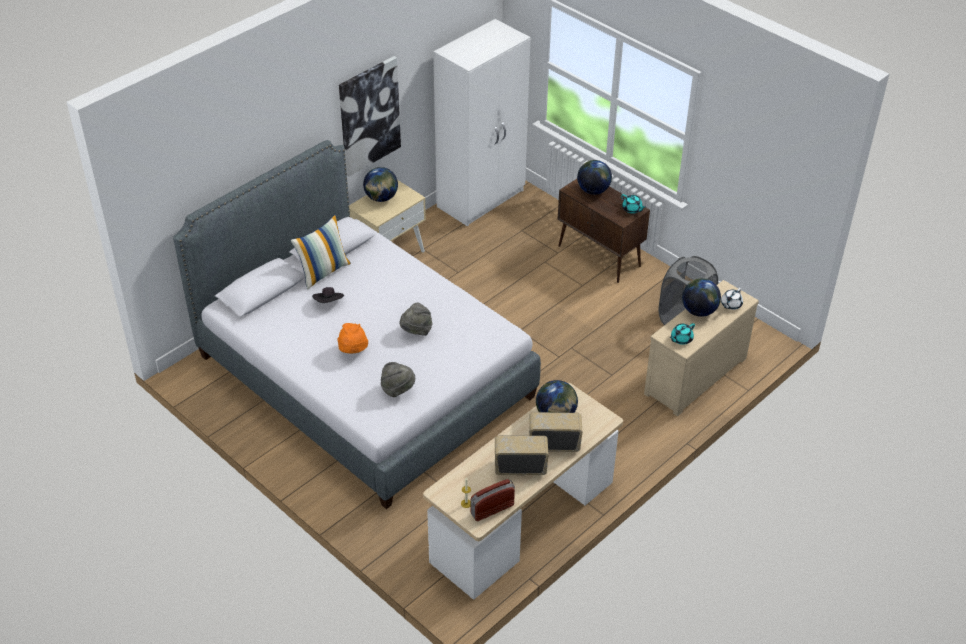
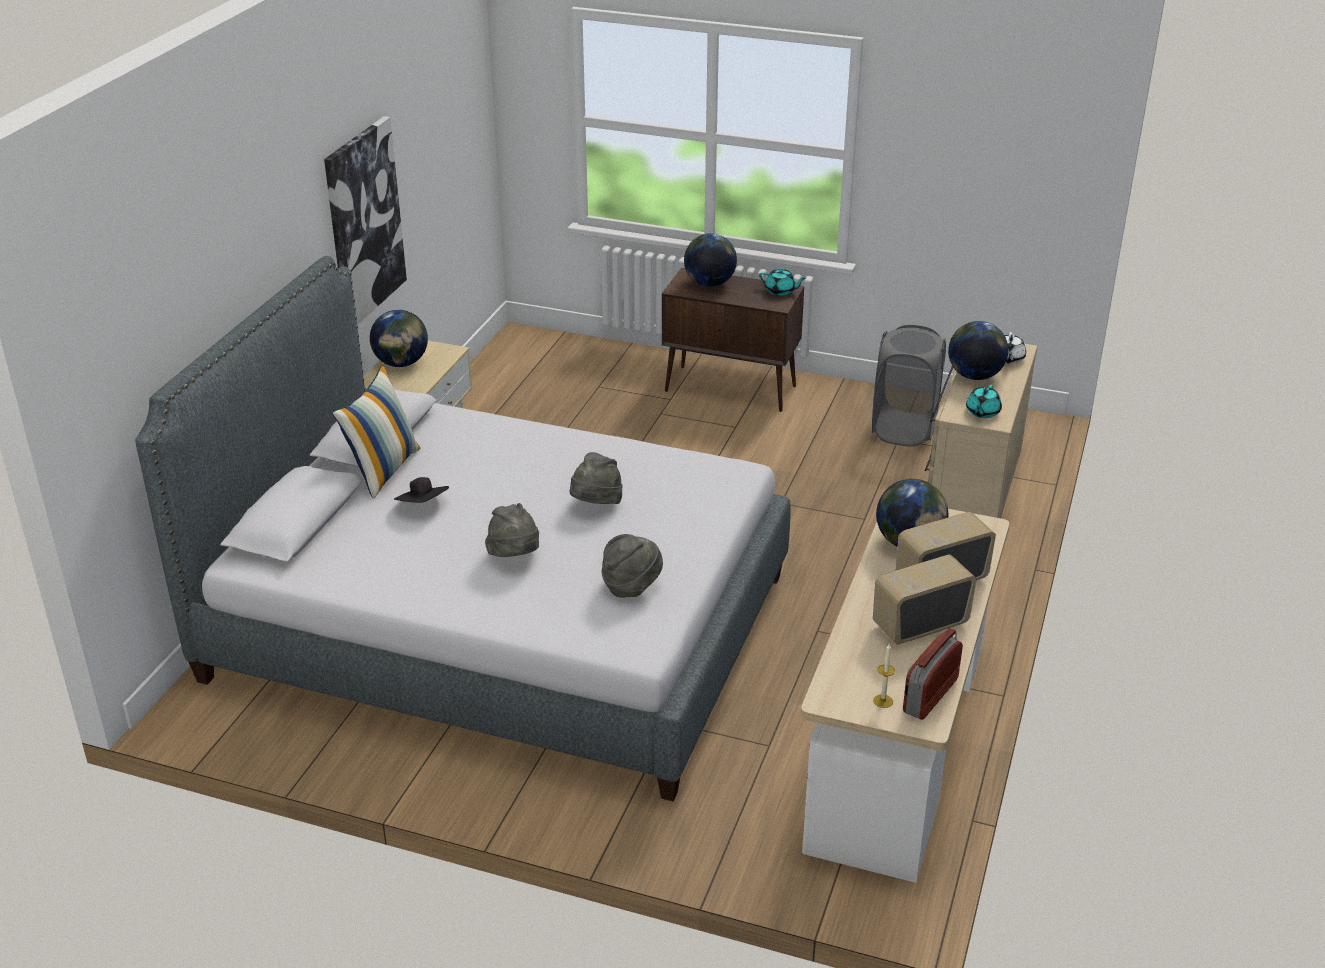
camera: 25 degrees left, 10 degrees down
(353, 351) = (515, 557): orange hat -> grey hat
(482, 199) = (512, 365): white wardrobe -> none

